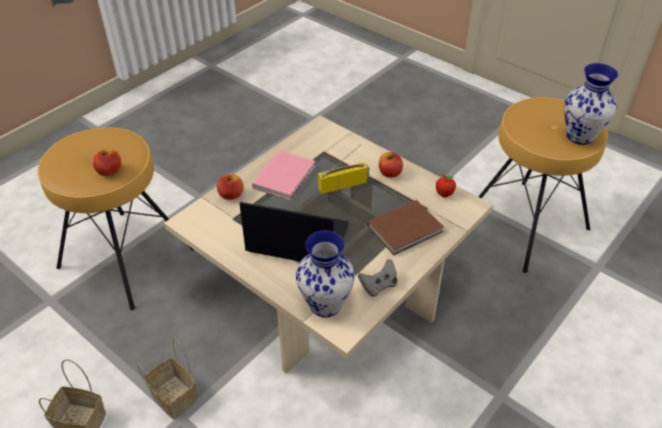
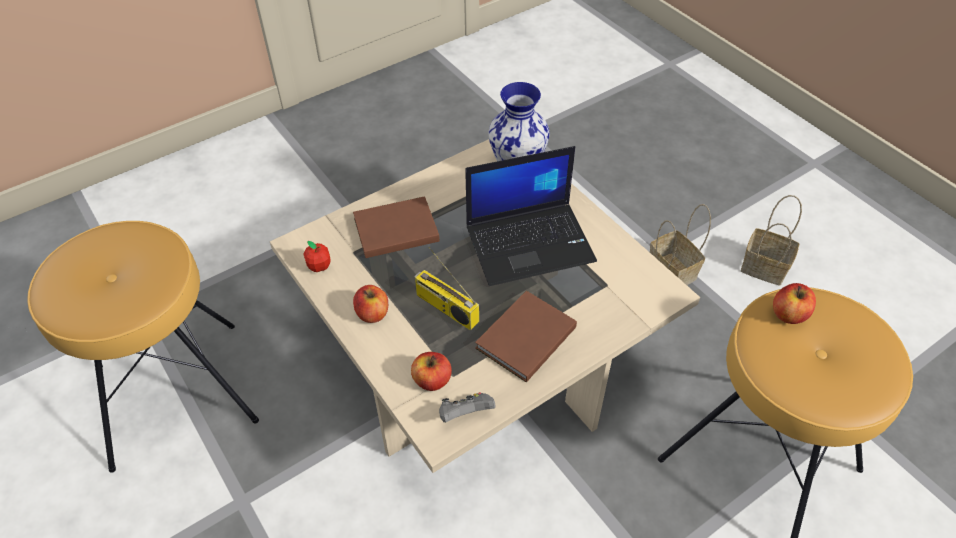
camera: 165 degrees left, 5 degrees up
(231, 195) = (607, 321): apple -> apple (432, 380)
(286, 176) = (523, 338): pink book -> brown book
(296, 238) = (531, 242): laptop -> laptop turned 45 degrees counterclockwise
(343, 184) = (445, 308): radio -> radio turned 45 degrees clockwise
(378, 286) = (456, 176): grey game controller -> grey game controller (465, 414)
(580, 136) = (101, 243): vase -> none

